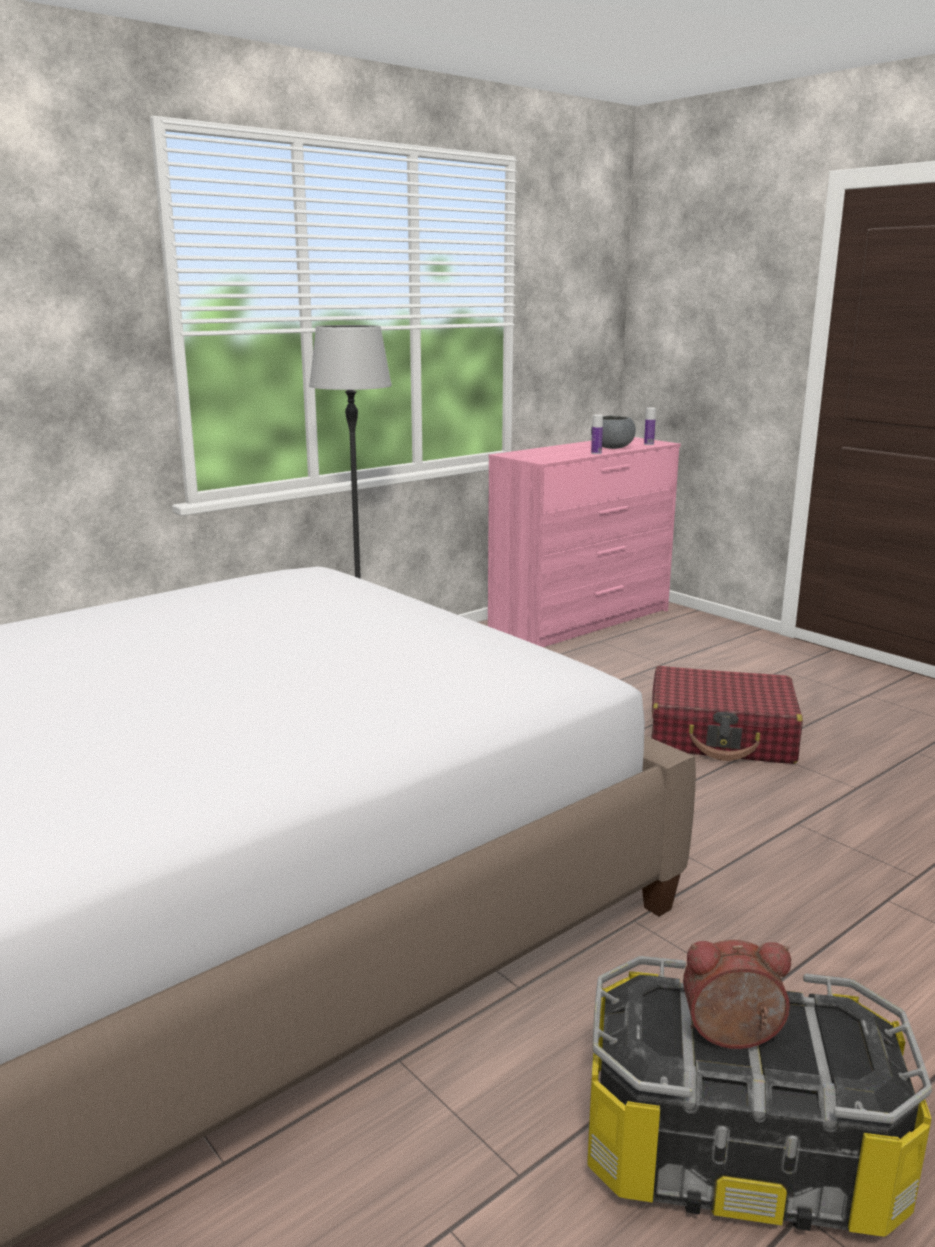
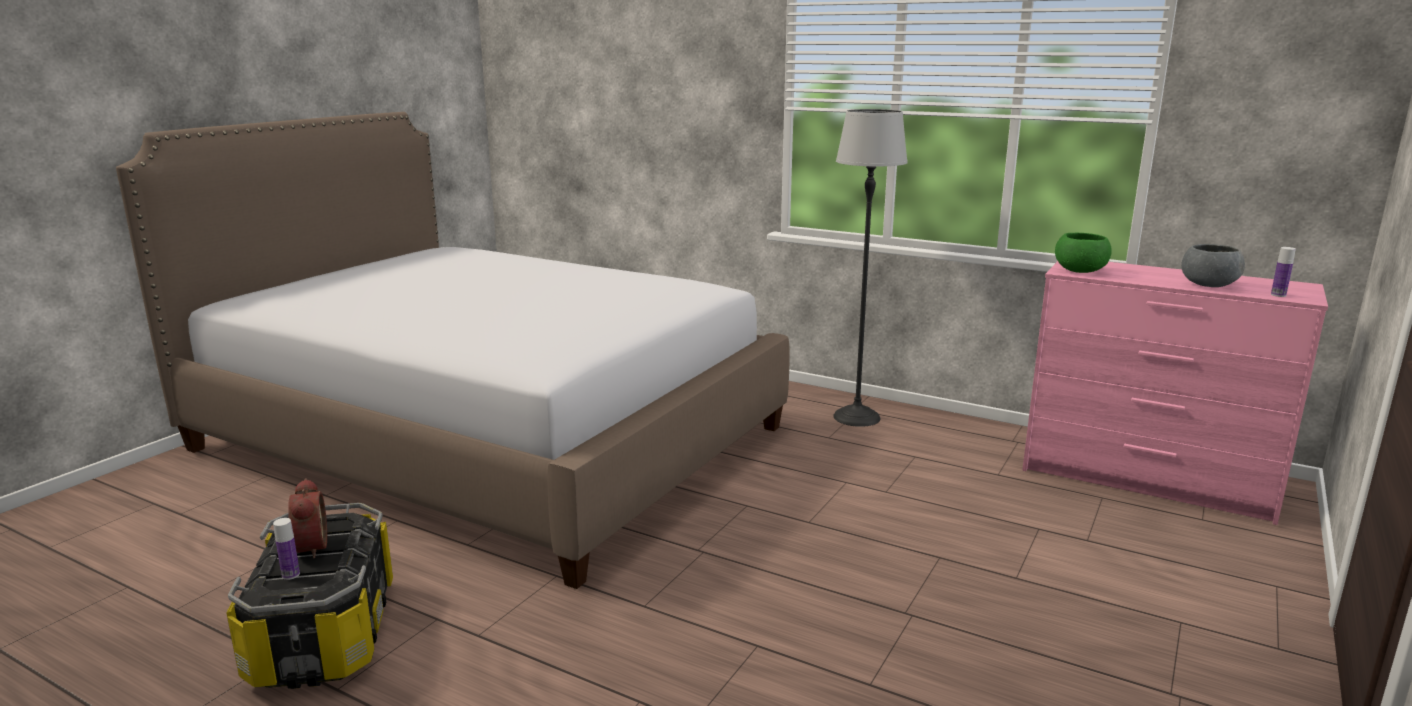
camera: 70 degrees right, 0 degrees up
(545, 458) = (1080, 271): none -> green bowl
(596, 453) = (1155, 283): bottle -> bottle (291, 575)
(721, 736) = (923, 590): red suitcase -> none

